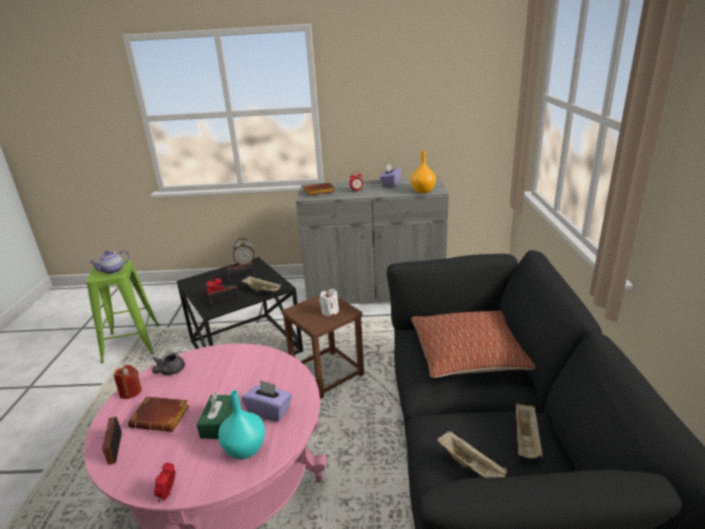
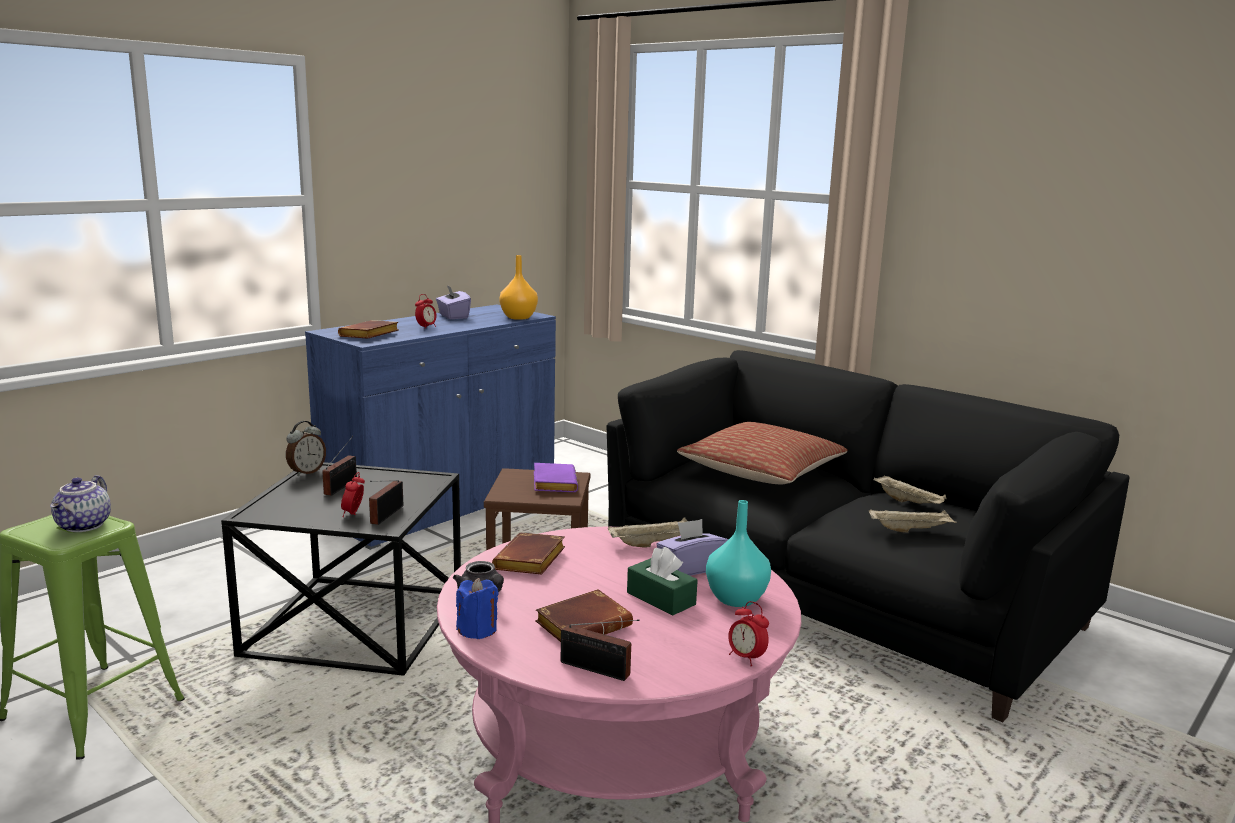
camera: 50 degrees left, 10 degrees down
(130, 392) = (477, 630): red candle -> blue candle
(220, 362) = (531, 561): none -> brown book
(263, 290) = (417, 488): beige tray -> beige tray (652, 544)
(330, 311) = (552, 483): white candle -> purple book
(374, 292) = (442, 505): grey cabinet -> blue cabinet

